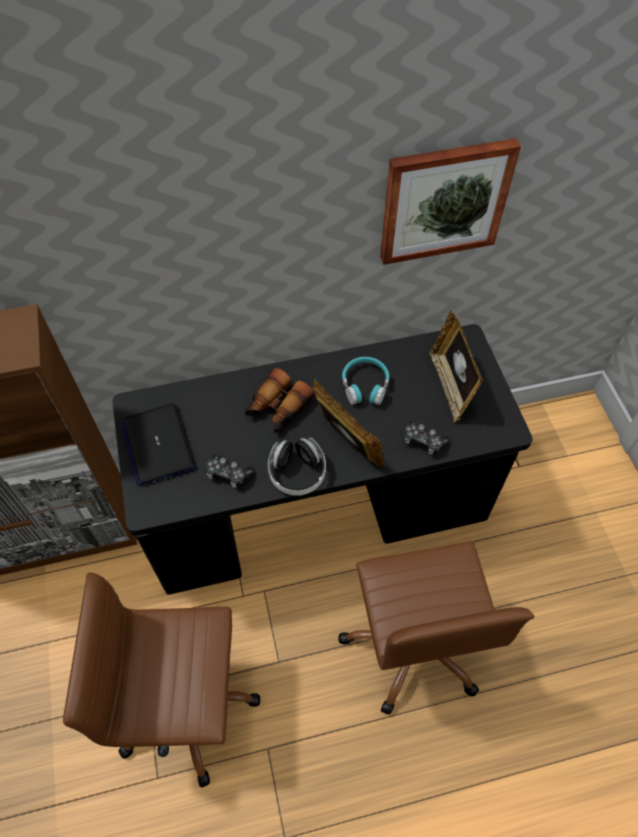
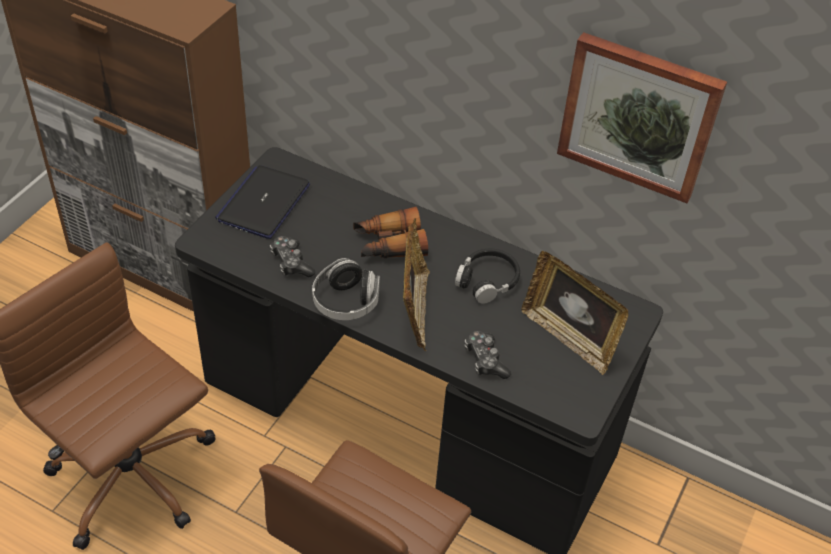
camera: 40 degrees right, 10 degrees down
(365, 385) = (487, 281): turquoise headphones -> black headphones
(450, 385) = (568, 337): picture frame -> picture frame turned 75 degrees counterclockwise

